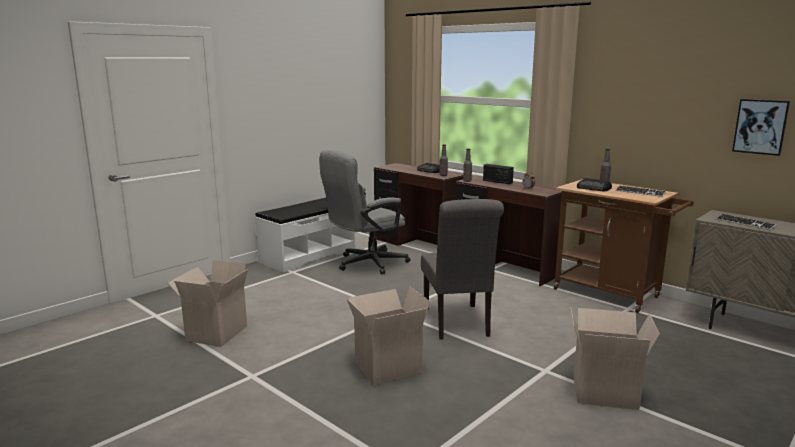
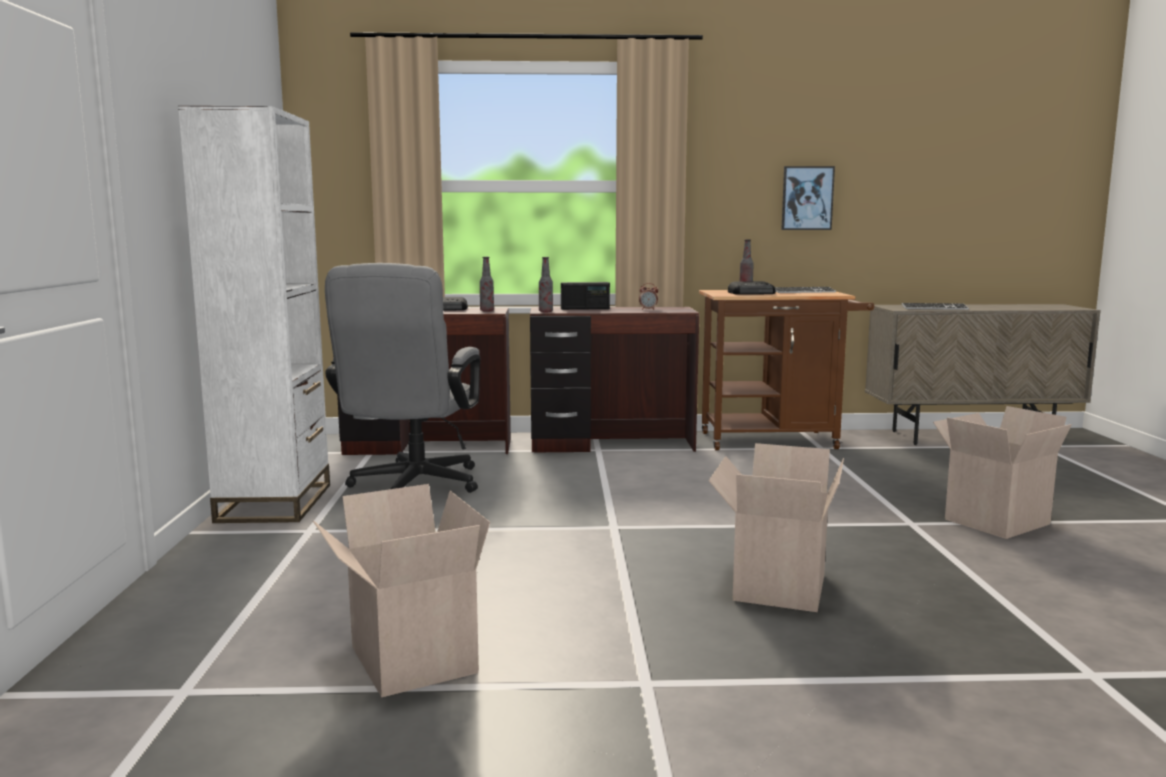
camera: 45 degrees left, 5 degrees down
(307, 256) = (275, 503): white bench -> white bookcase
(457, 323) = (718, 513): grey chair -> none
(760, 126) = (910, 198): picture -> picture (807, 198)

